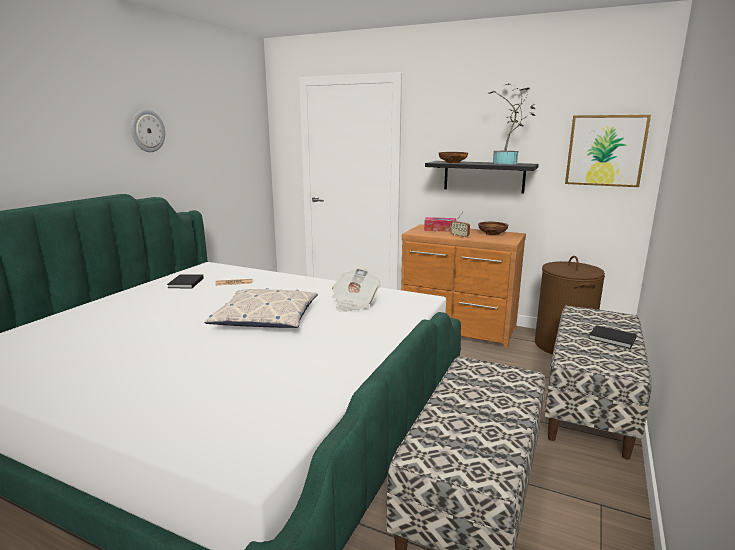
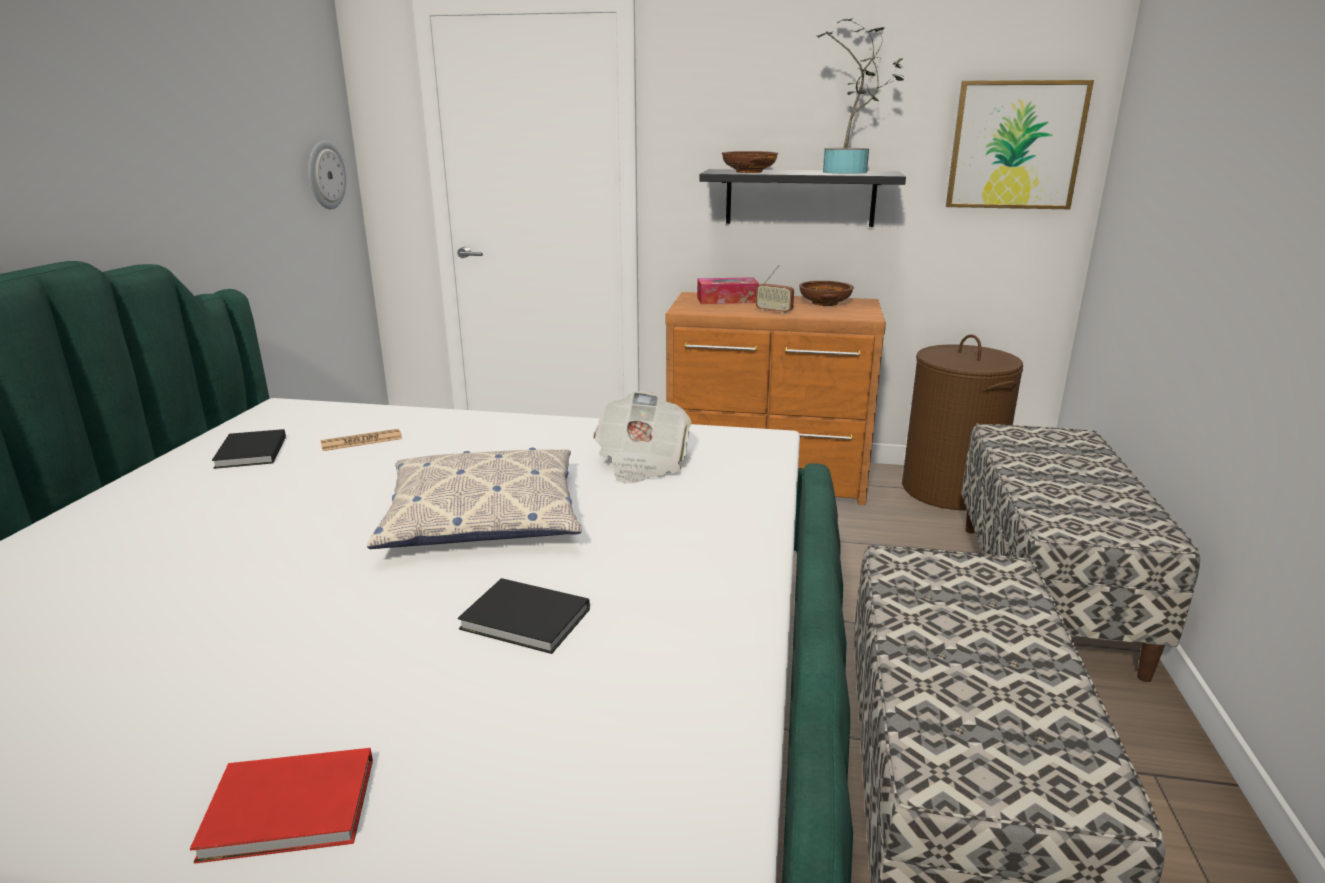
camera: 15 degrees left, 5 degrees up
(126, 411) = (293, 810): none -> red book
(147, 131) = (104, 110): wall clock -> wall clock (325, 175)
(613, 339) = (1091, 478): black book -> black book (527, 621)

